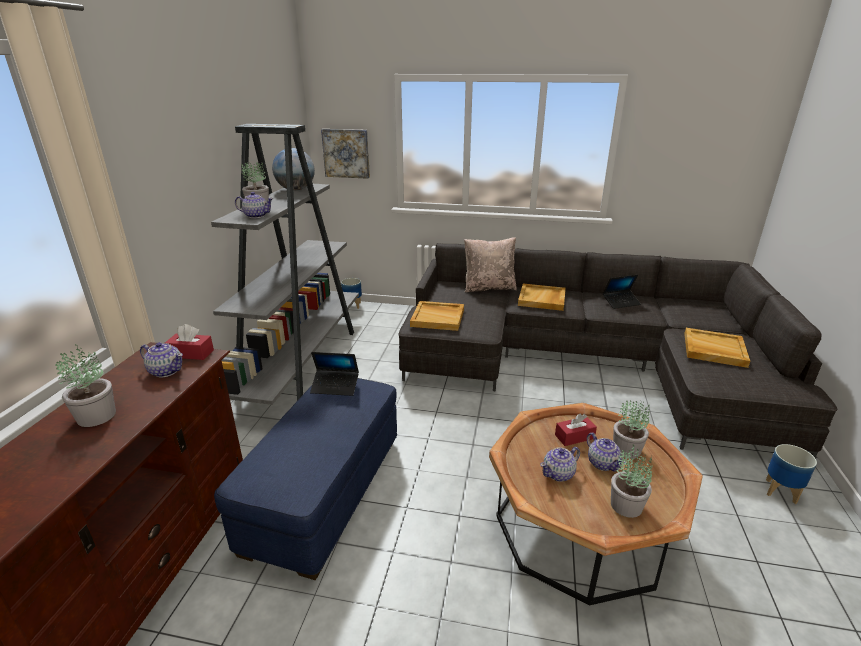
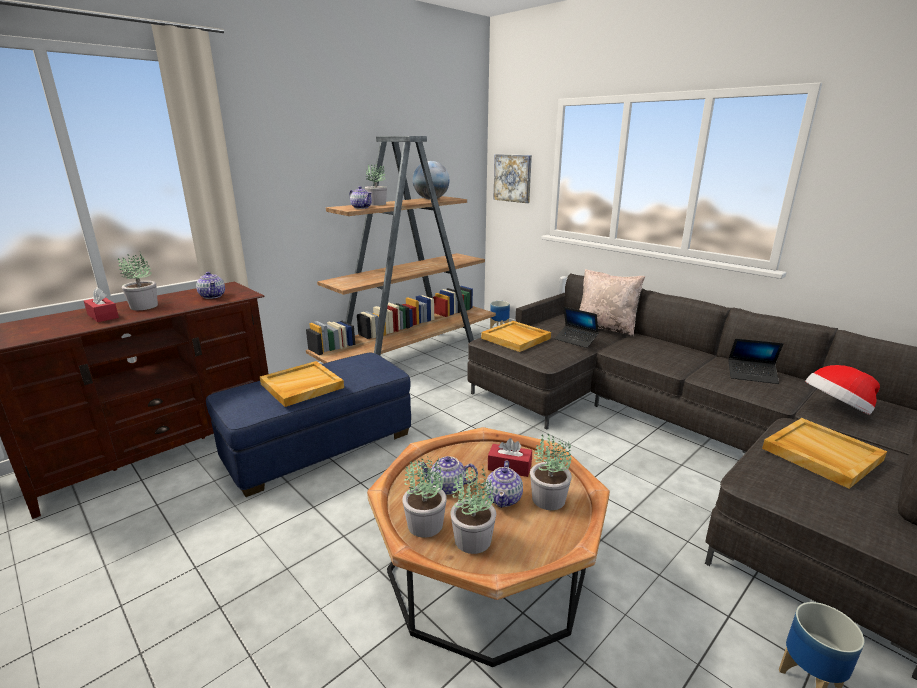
camera: 35 degrees right, 5 degrees down
(191, 353) = (241, 291): red tissue box -> red tissue box (103, 316)
(301, 361) = (410, 356): grey bookcase -> brown bookcase
(335, 386) = (362, 360): laptop -> laptop (576, 340)
(542, 299) = (650, 350): beige tray -> beige tray (301, 386)
(586, 512) = (426, 525): none -> potted plant
(686, 314) = (836, 410): none -> hat

